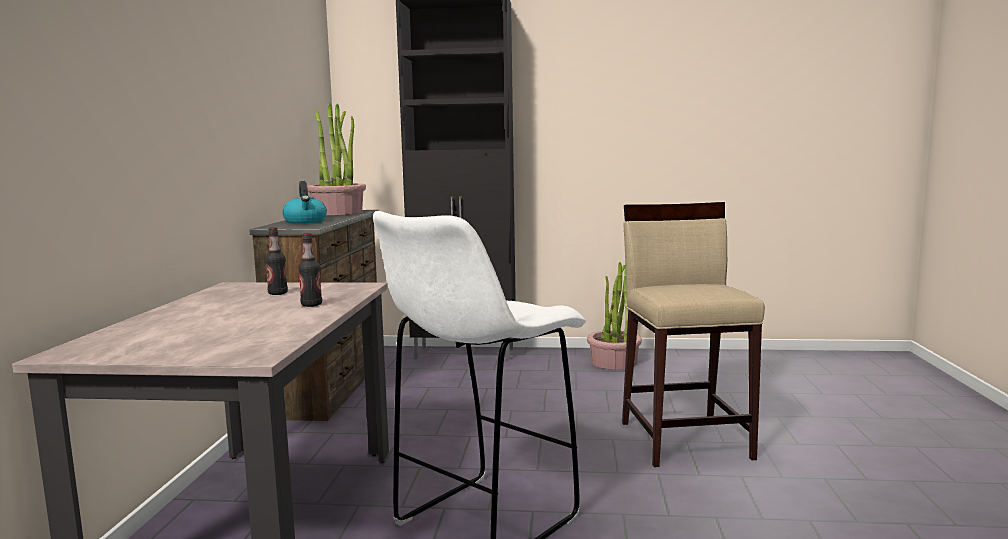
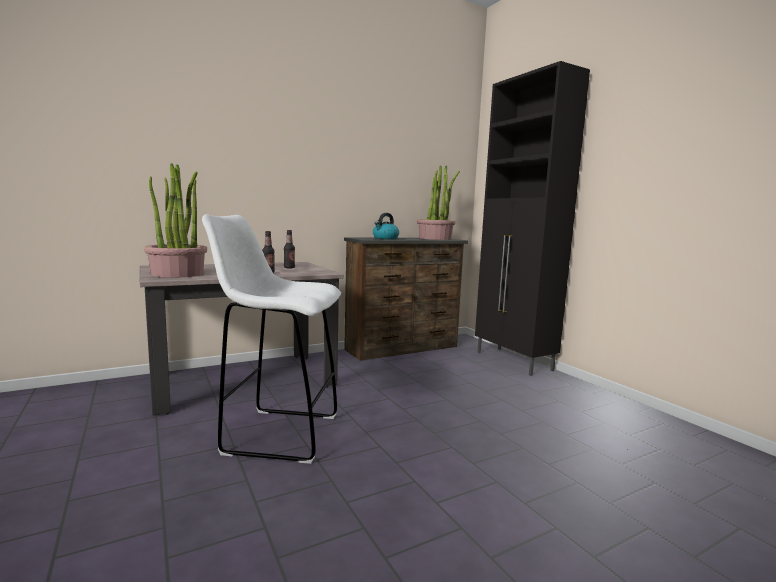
camera: 55 degrees right, 0 degrees up
(614, 362) = (608, 411): potted plant -> potted plant (178, 274)
(685, 439) = (499, 481): beige stool -> none

